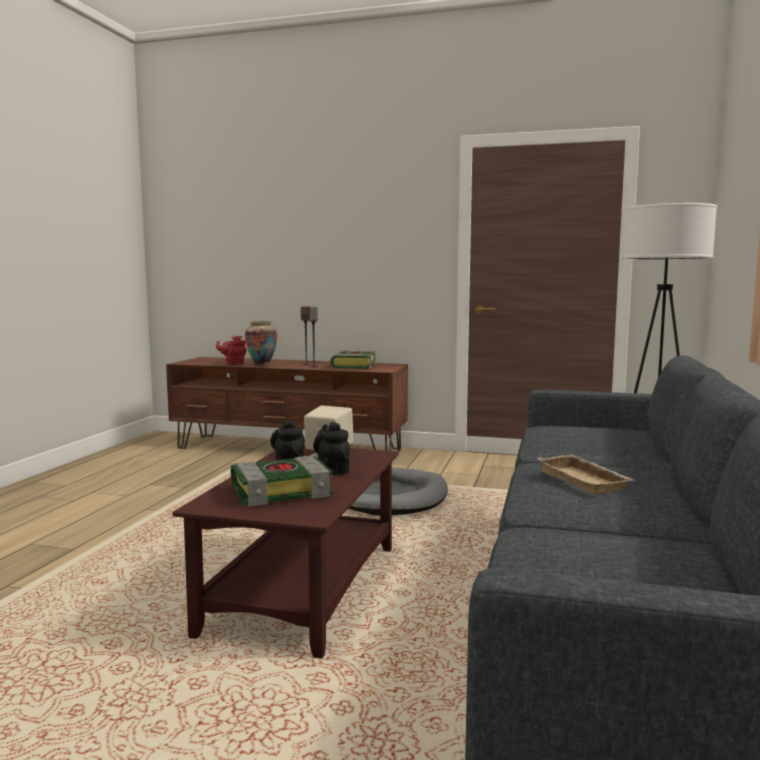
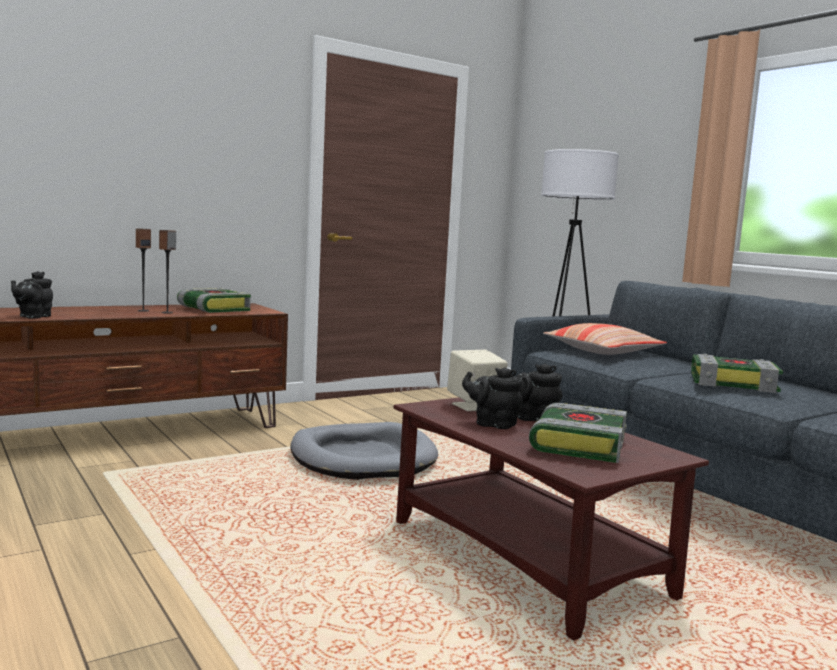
camera: 50 degrees left, 0 degrees up
(233, 364) = (33, 316): red teapot -> black teapot
(261, 365) = (90, 316): vase -> none
(586, 480) = (734, 383): beige tray -> book
(594, 433) = (602, 351): none -> pillow

